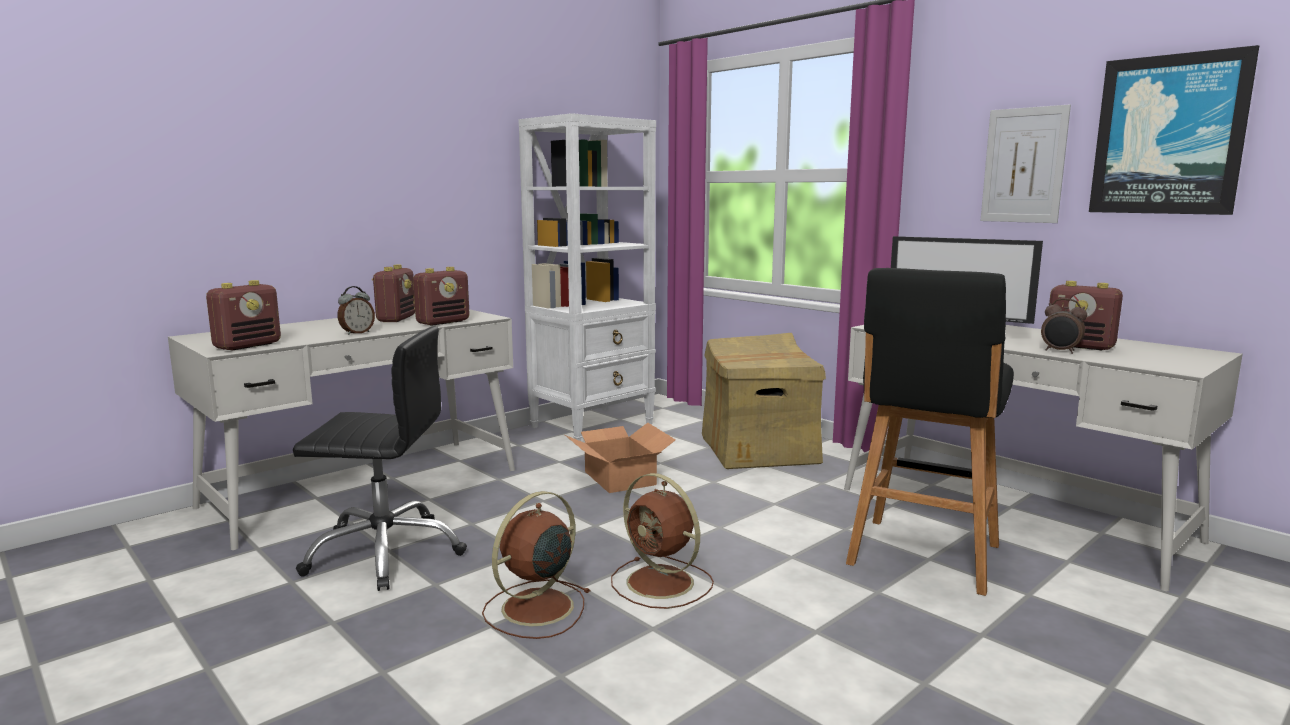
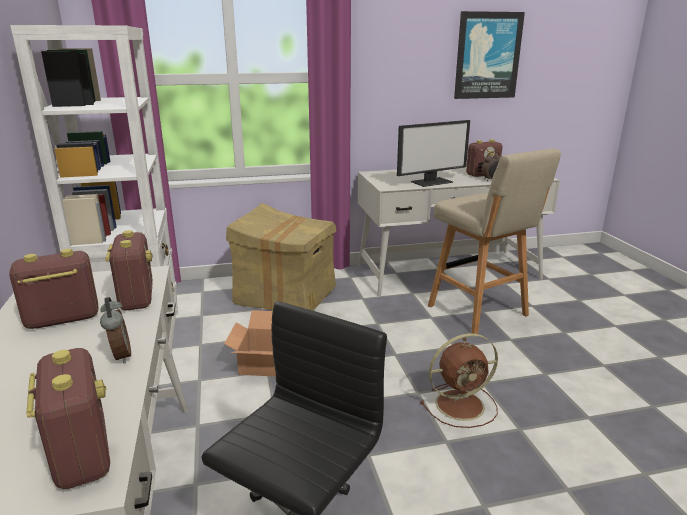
camera: 60 degrees left, 10 degrees up
(396, 319) = (62, 319): radio -> radio turned 60 degrees counterclockwise
(535, 609) = (469, 474): brown fan -> none
(922, 557) = (479, 312): black stool -> beige stool
(1024, 165) = (418, 71): picture -> none

